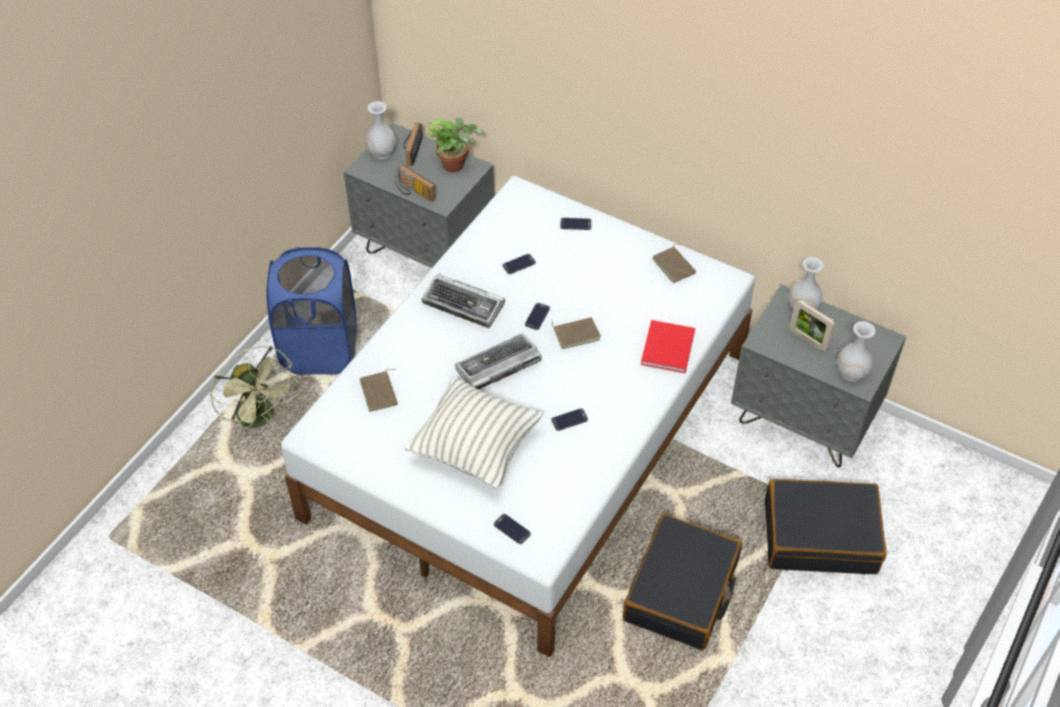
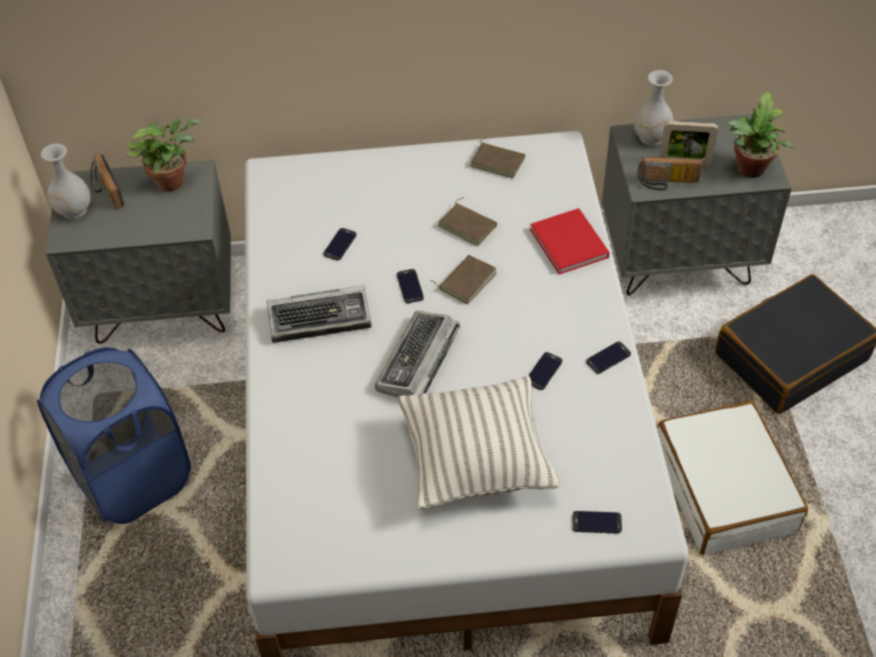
camera: 35 degrees left, 0 degrees up
(261, 418) = (129, 598): green fan -> none
(380, 393) = (316, 468): brown book -> brown book (468, 225)
(413, 192) = (150, 233): radio -> radio (667, 183)
(575, 224) = (361, 173): phone -> phone (608, 358)
(682, 591) = (725, 489): black suitcase -> white suitcase
(851, 372) = (750, 171): white vase -> potted plant

